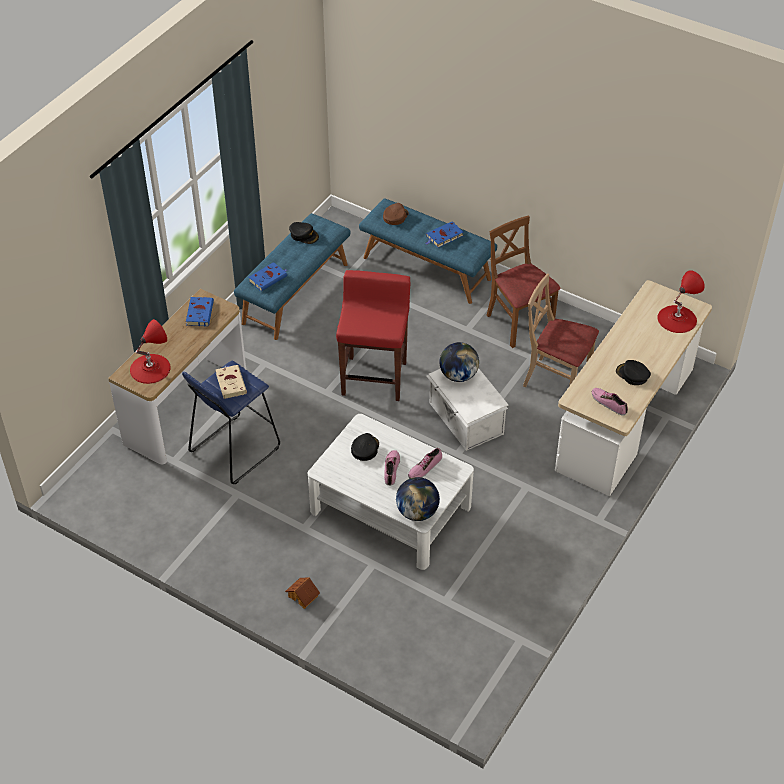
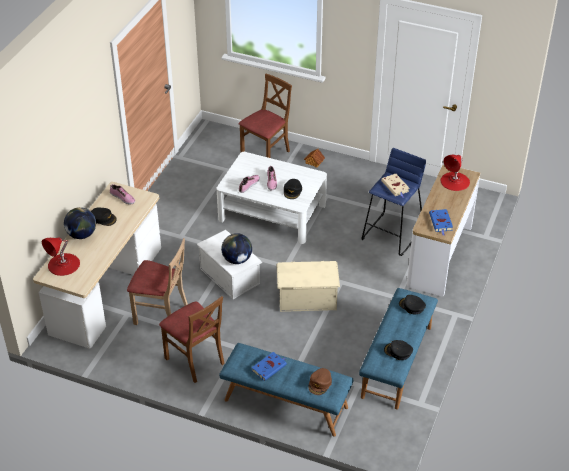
camera: 170 degrees right, 5 degrees down
(268, 278) = (411, 306): blue book -> black cap
(374, 377) = (306, 297): red stool -> beige storage box
(376, 624) = (266, 154): none -> brown chair
(417, 512) = (249, 160): globe -> globe (82, 235)

